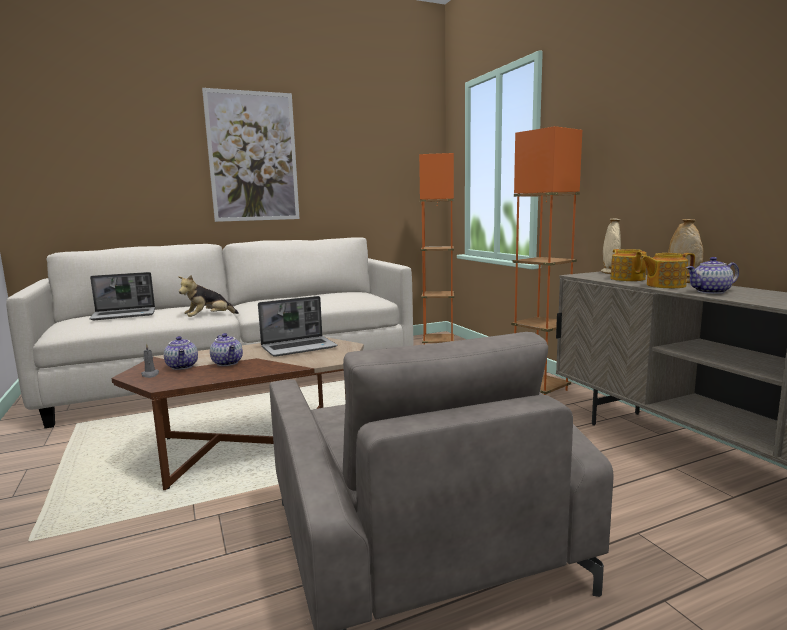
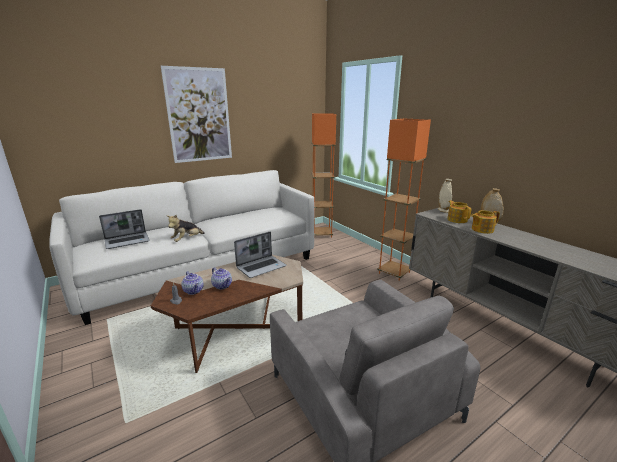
camera: 10 degrees left, 10 degrees up
(711, 292) = (510, 238): teapot -> none

